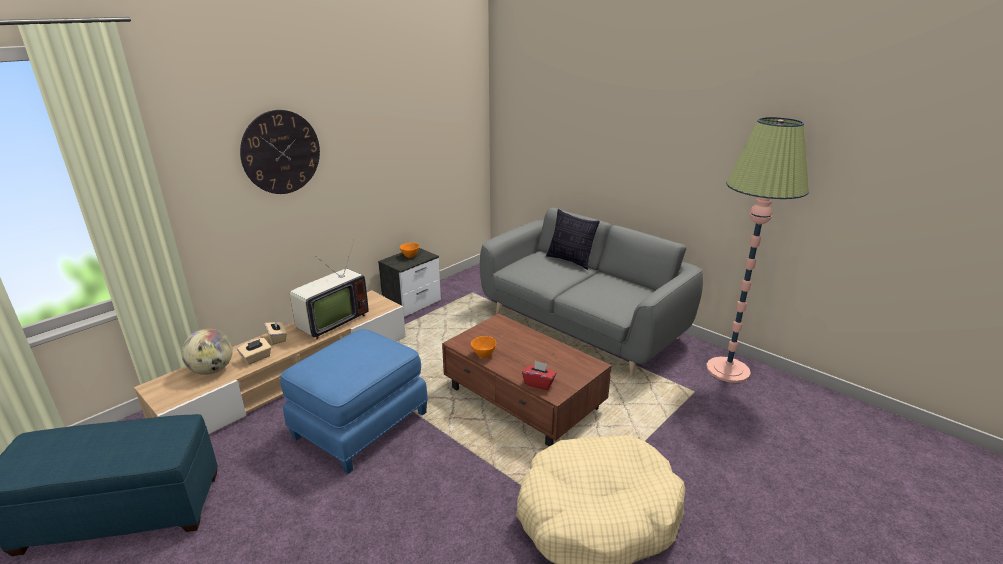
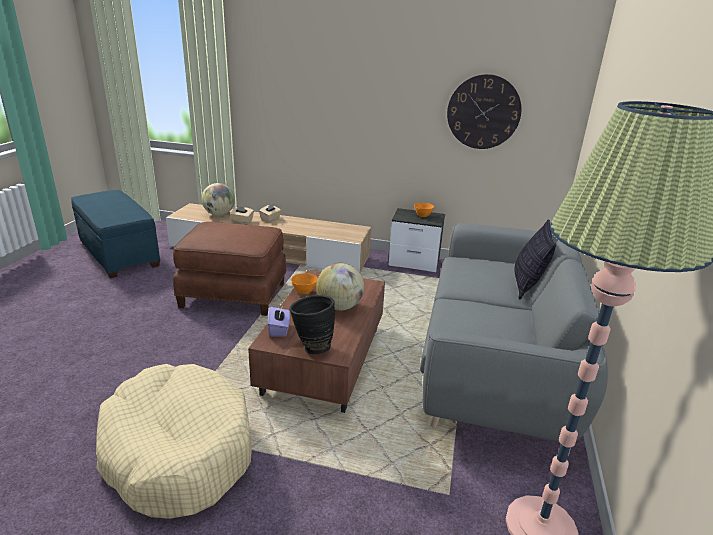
camera: 60 degrees right, 0 degrees up
(281, 152) = (326, 78): wall clock -> wall clock (483, 112)
(330, 322) = (307, 227): television -> none
(359, 424) = (234, 294): blue ottoman -> brown ottoman
(523, 345) = (339, 307): none -> globe
(539, 383) = (279, 329): red tissue box -> purple tissue box
(576, 374) = (311, 347): none -> black vase

